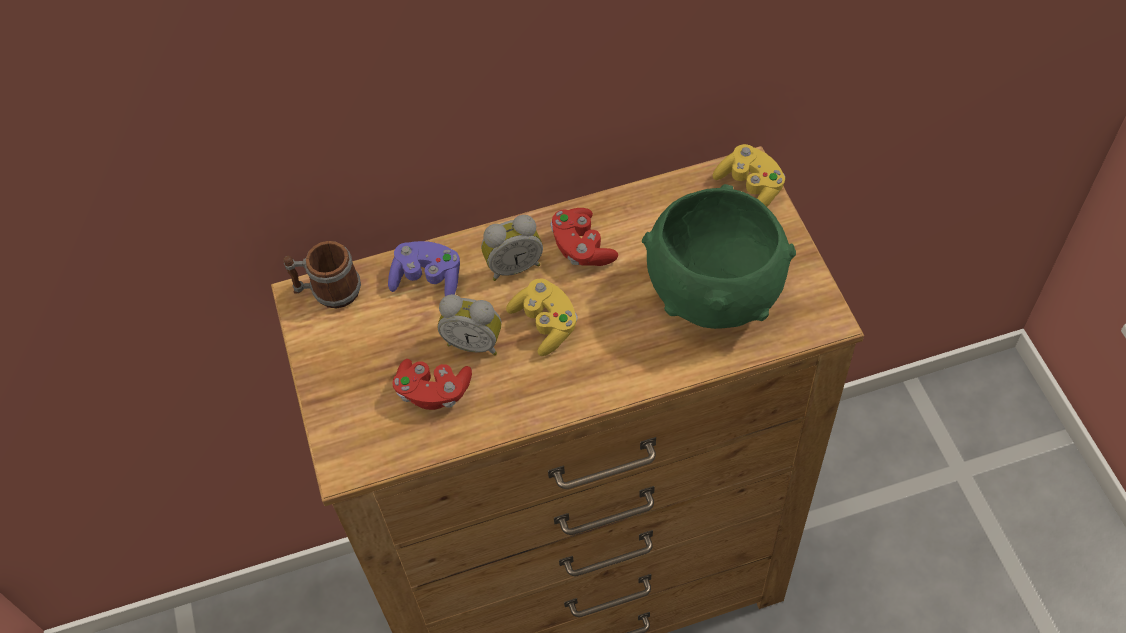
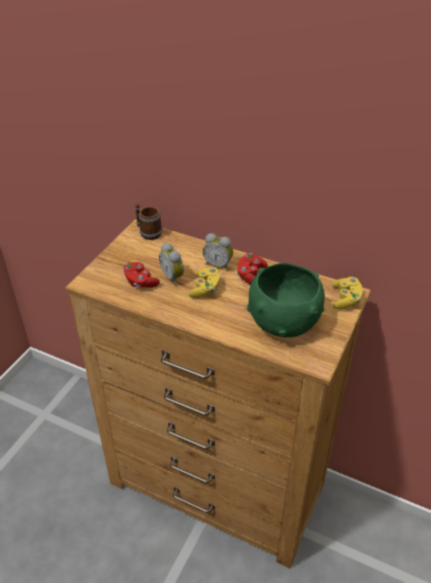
camera: 40 degrees right, 15 degrees down
(428, 279) = (184, 249): purple game controller -> none

